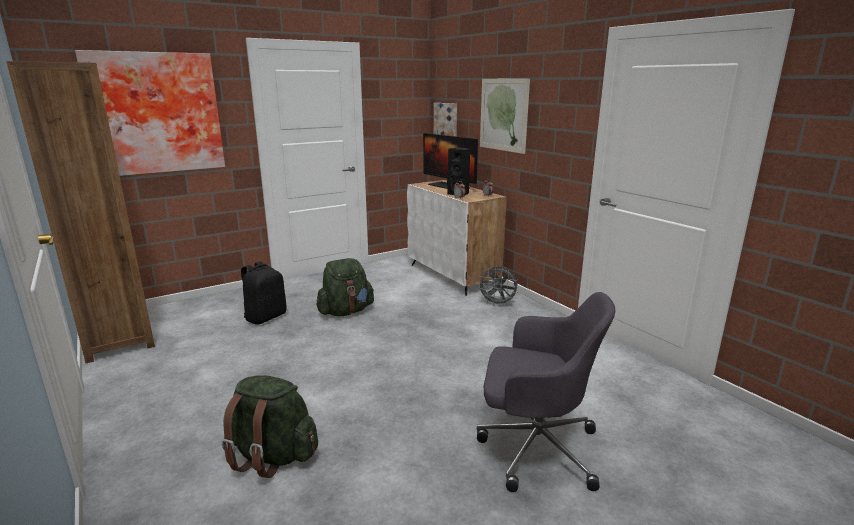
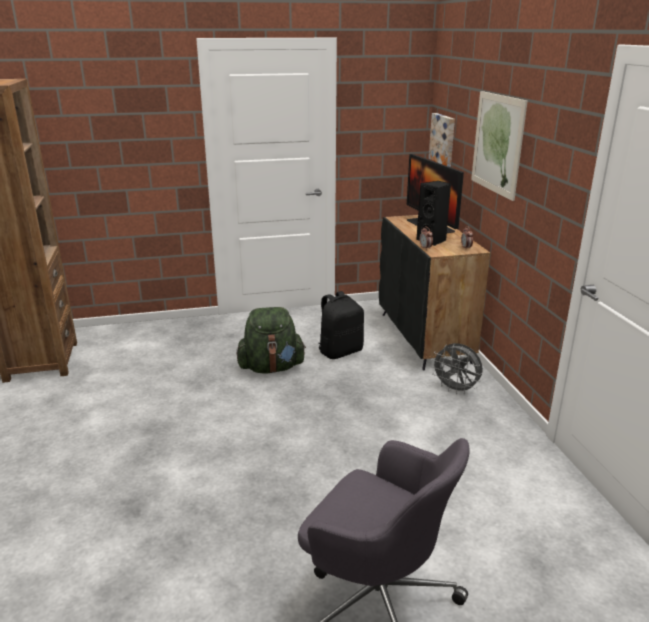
camera: 20 degrees right, 5 degrees up
(156, 113) = (97, 125): picture -> none
(265, 317) = (186, 359): black backpack -> black backpack (340, 351)
(273, 456) = (102, 531): green backpack -> none
(453, 275) = (424, 338): white cabinet -> black cabinet

